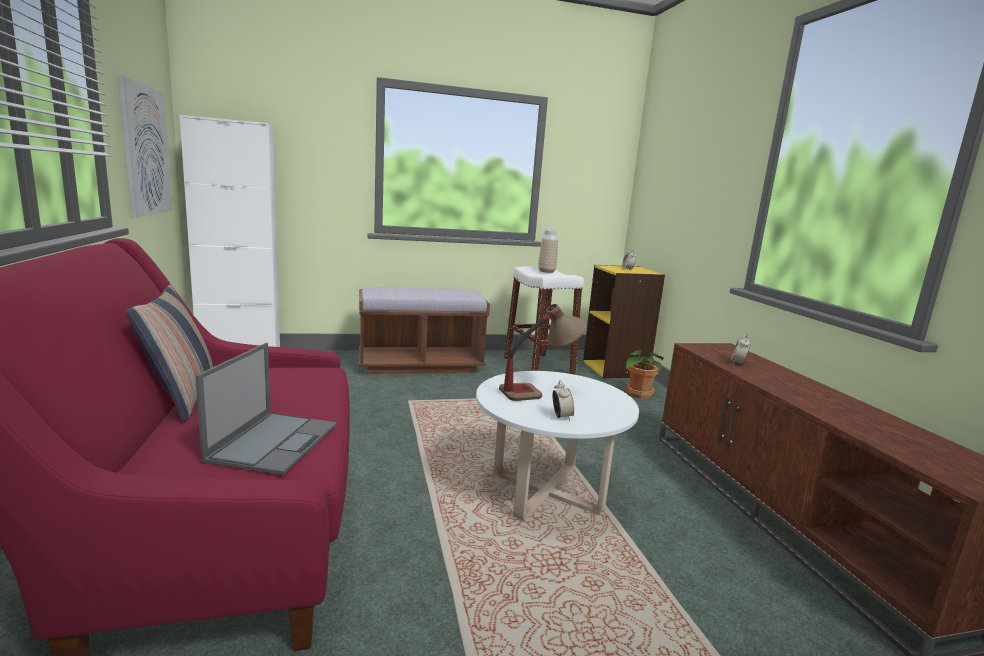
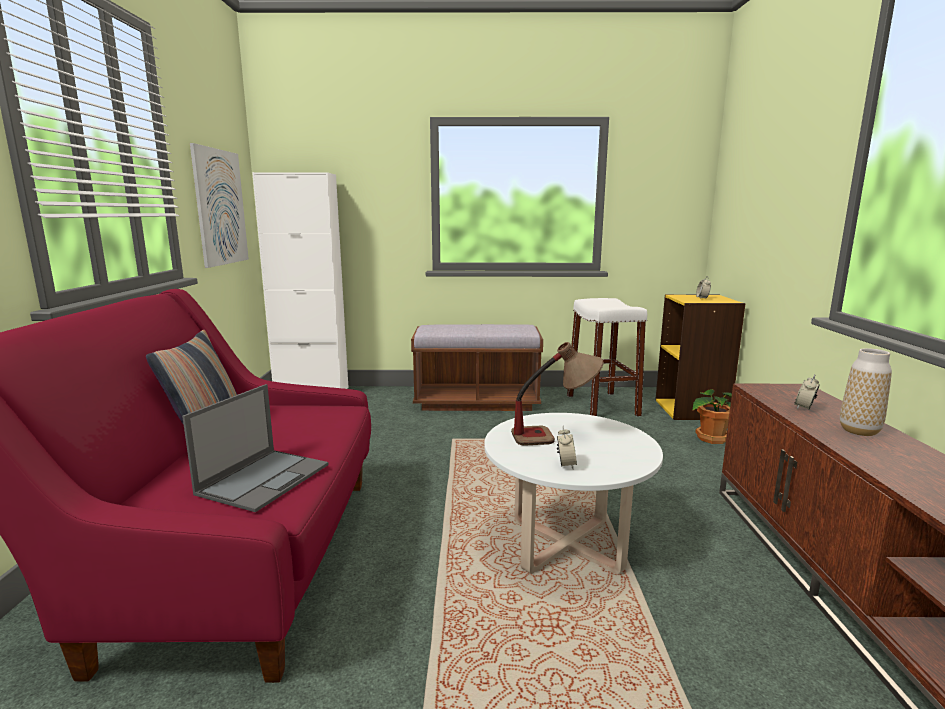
camera: 15 degrees right, 0 degrees up
(546, 271) = (607, 303): vase -> vase (859, 431)

